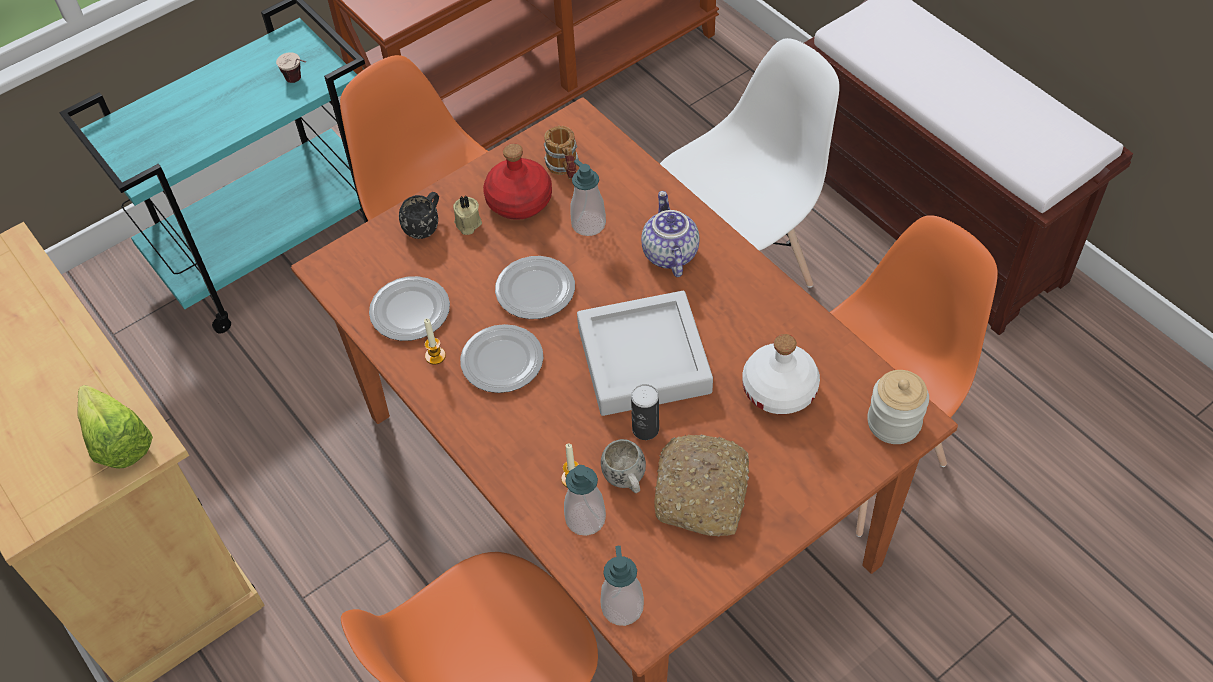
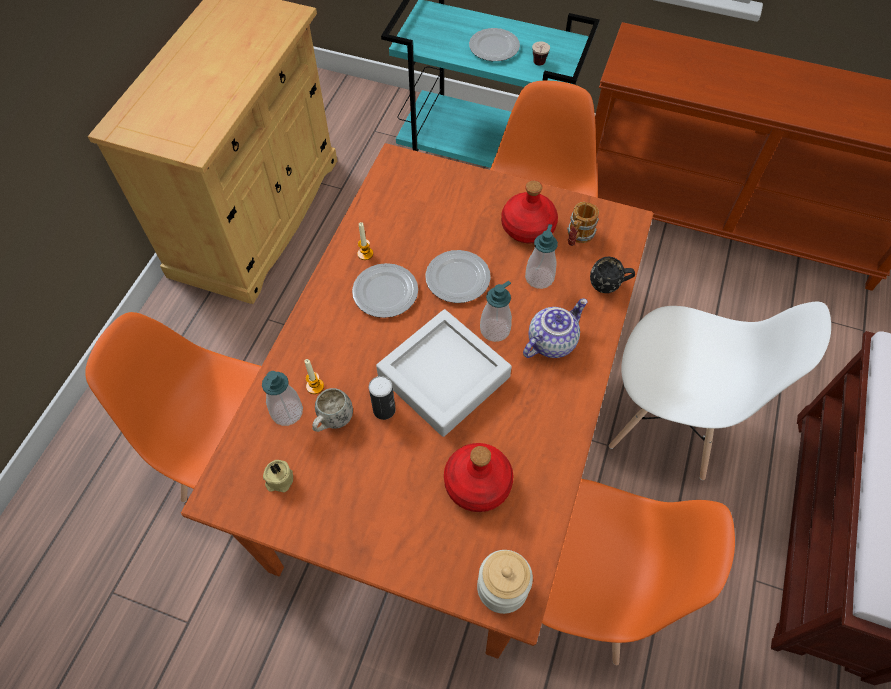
camera: 55 degrees right, 5 degrees up
(116, 435) = (193, 132): lettuce -> none
(410, 311) = (392, 220): plate -> plate (494, 47)
(425, 226) = (465, 189): black mug -> black mug (609, 285)
(467, 224) = (485, 210): beige candle -> beige candle (279, 480)
(622, 607) = (227, 474): soap dispenser -> soap dispenser (495, 329)
(702, 493) = (351, 477): bread -> none
(780, 389) = (478, 483): white bottle -> red bottle

